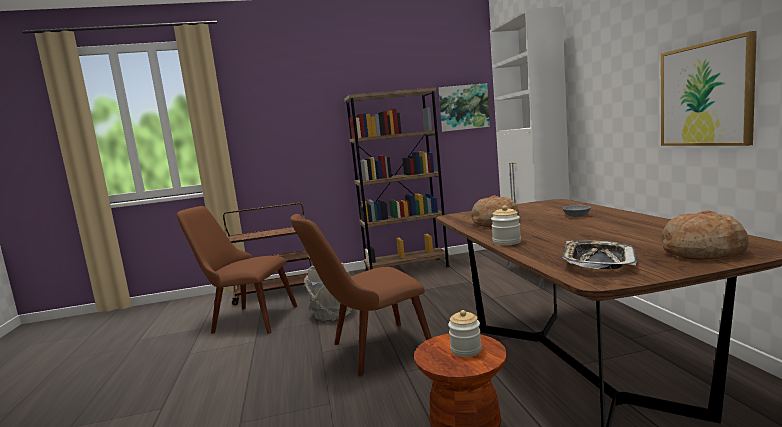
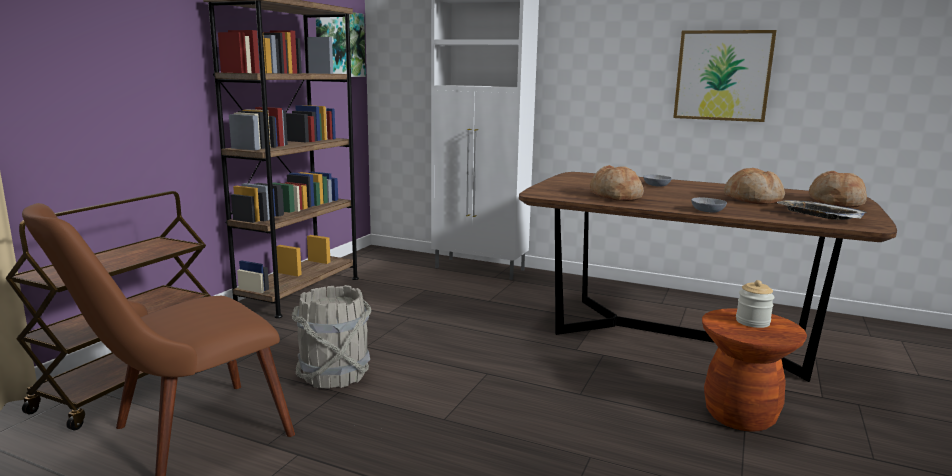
camera: 55 degrees left, 5 degrees up
(369, 351) = (498, 393): brown chair -> none
(506, 242) = (707, 211): jar -> grey bowl
(608, 237) = (752, 199): none -> bread

